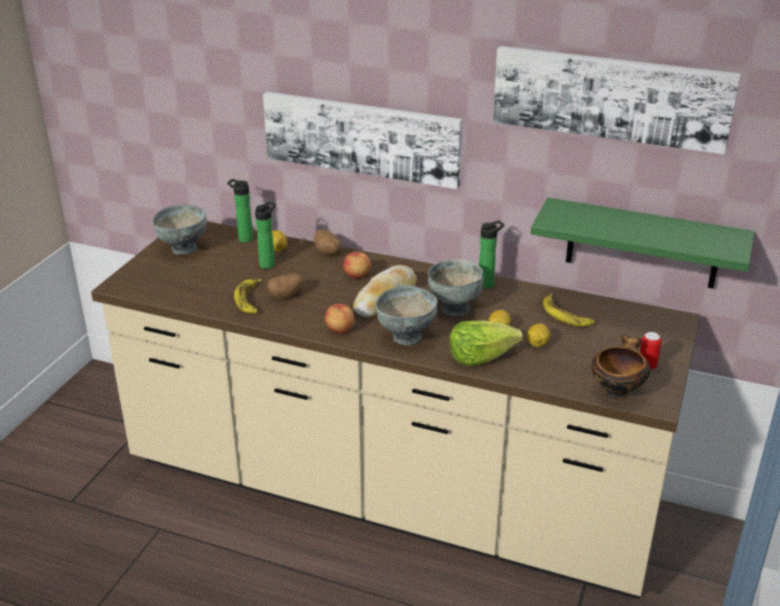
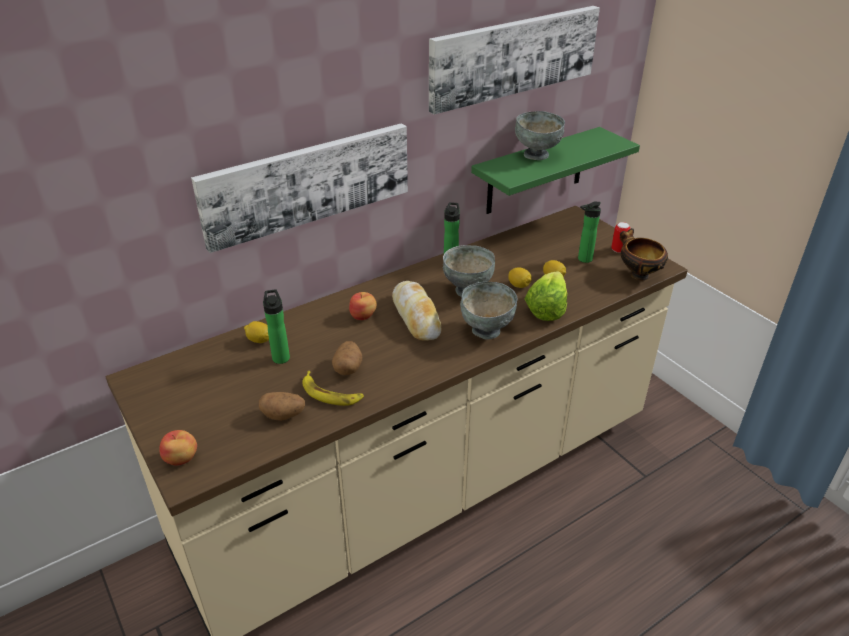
camera: 55 degrees left, 5 degrees up
(183, 249) = (176, 401): grey bowl -> grey bowl (537, 155)
(243, 238) = (211, 353): bottle -> bottle (583, 259)
(328, 252) = (304, 315): potato -> potato (284, 415)
(340, 329) = (439, 360): apple -> apple (181, 459)
(566, 315) = (528, 250): banana -> none

